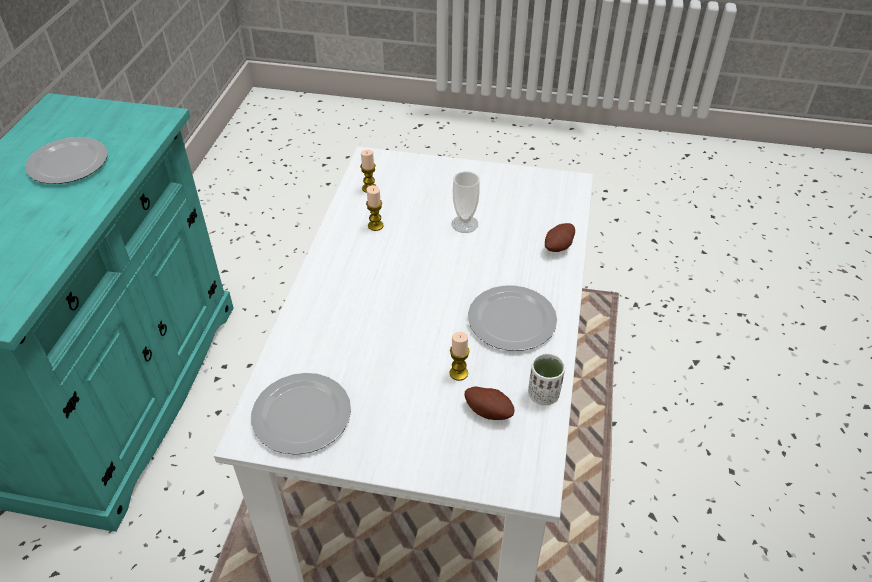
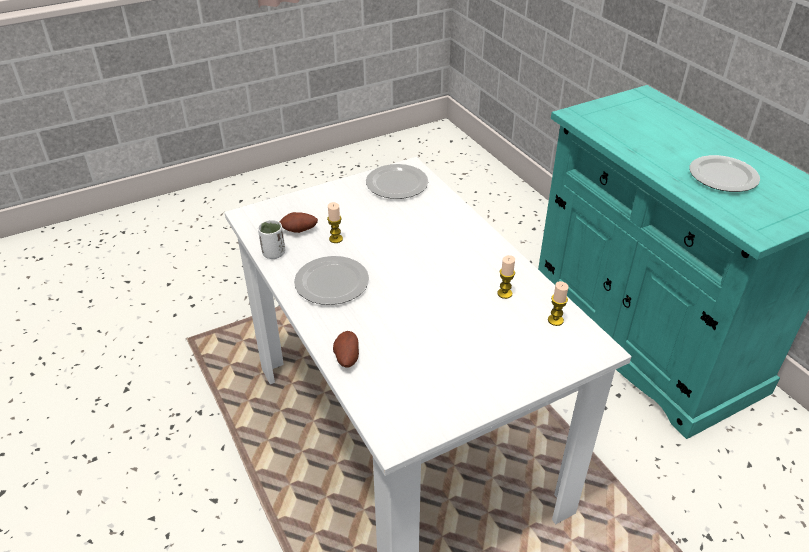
camera: 140 degrees right, 5 degrees down
(464, 224) = (442, 334): cup -> none

